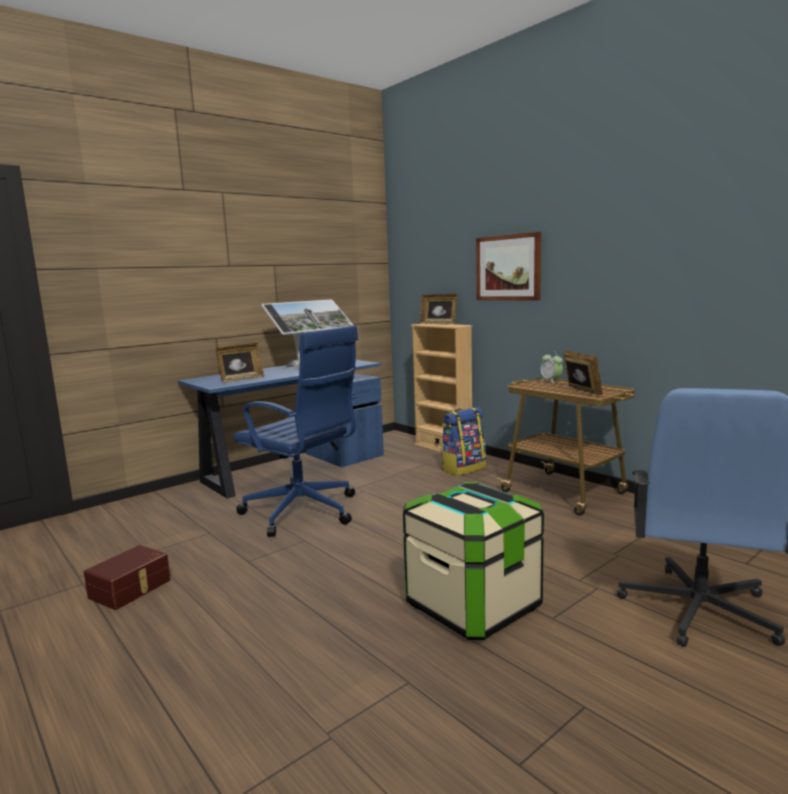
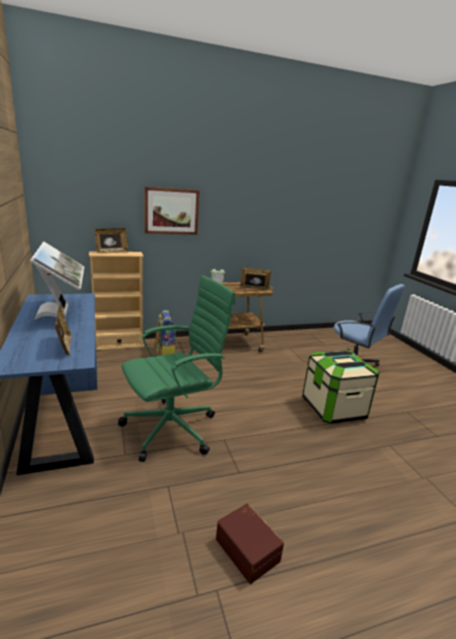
camera: 70 degrees left, 10 degrees up
(304, 512) = (173, 428): blue office chair -> green office chair

